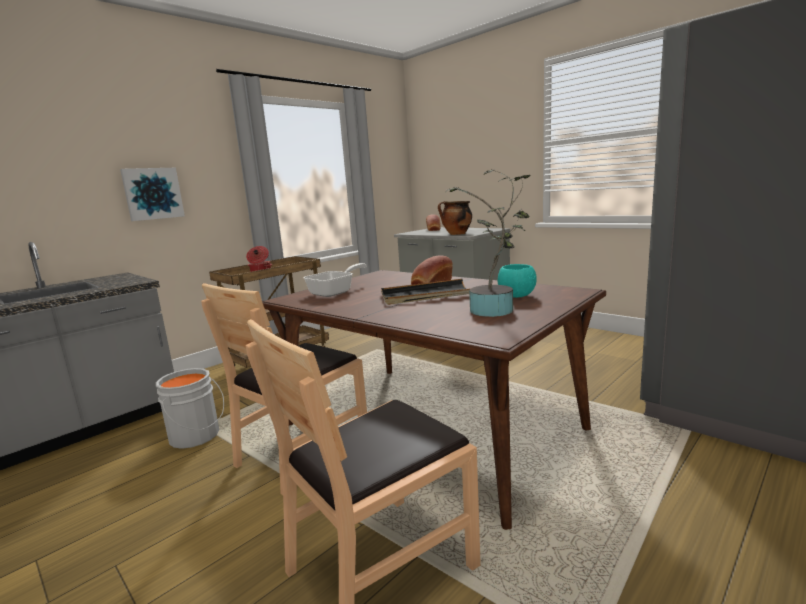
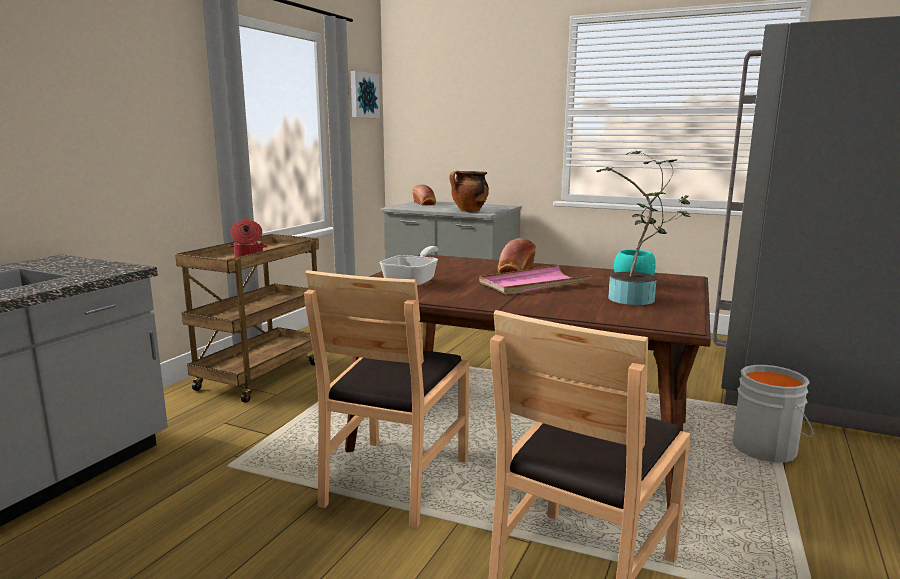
camera: 20 degrees left, 0 degrees up
(152, 193) = (97, 140): picture -> picture (363, 95)
(197, 436) = (228, 478): grey bucket -> grey bucket (767, 448)
(426, 295) = (533, 284): black tray -> pink tray

